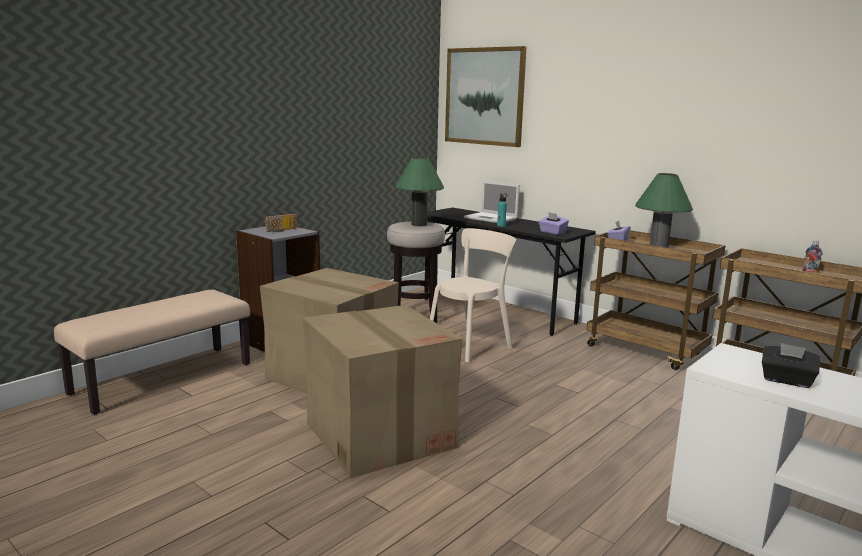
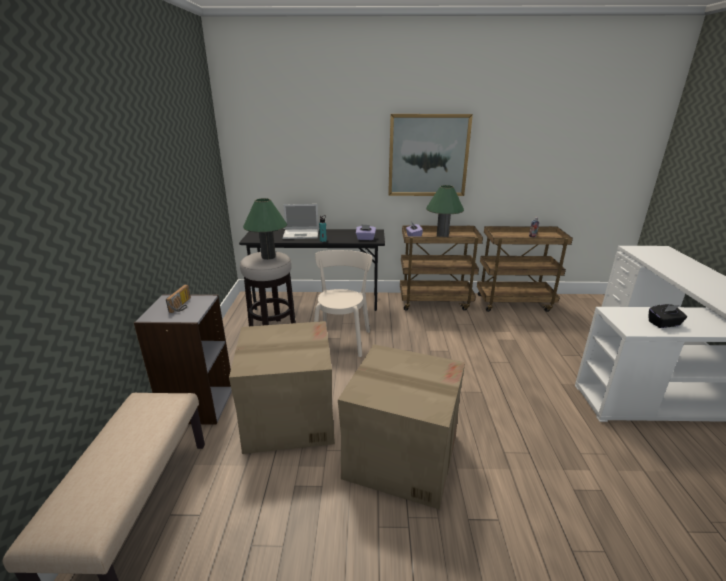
camera: 40 degrees left, 10 degrees up
(484, 96) = (269, 132): picture -> picture (428, 156)

